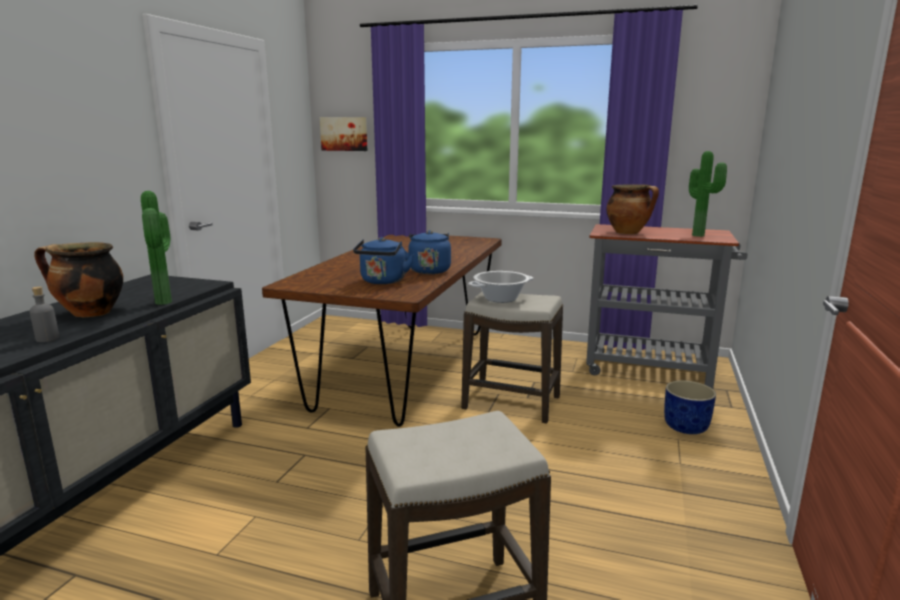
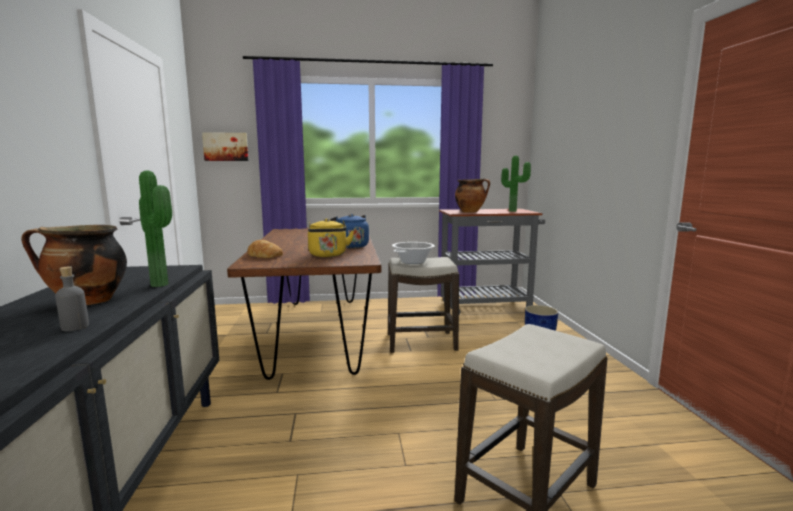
camera: 25 degrees left, 5 degrees down
(321, 273) = (264, 254): none -> bread
(382, 281) = (328, 255): blue kettle -> yellow kettle

